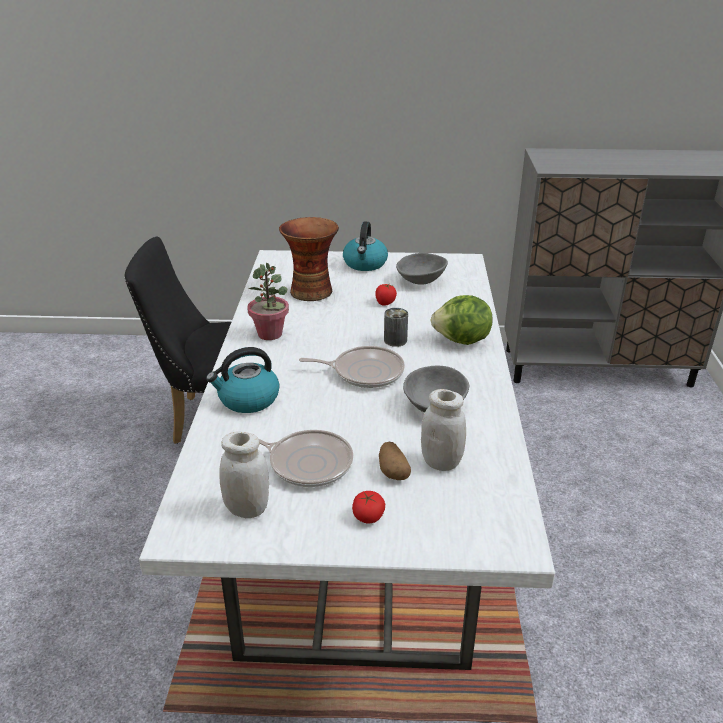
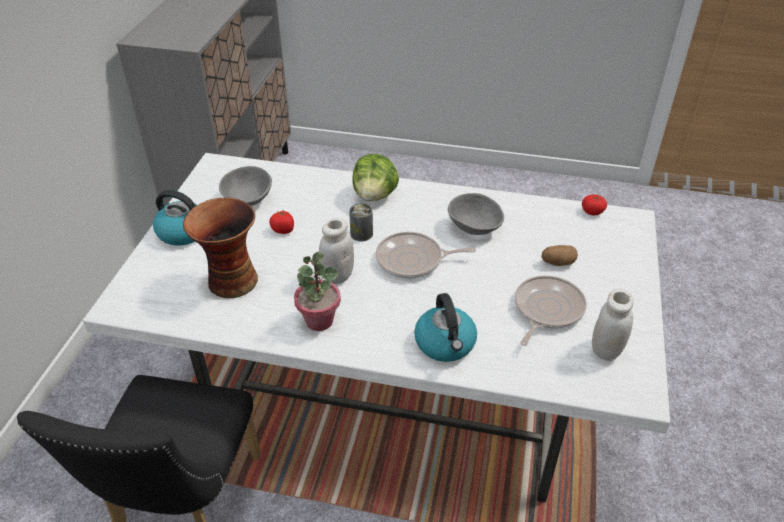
camera: 80 degrees left, 10 degrees up
(364, 372) = (413, 260): frying pan -> frying pan turned 105 degrees counterclockwise
(368, 516) = (610, 282): tomato -> tomato (592, 211)
(441, 462) = (547, 236): white jar -> white jar (337, 276)

